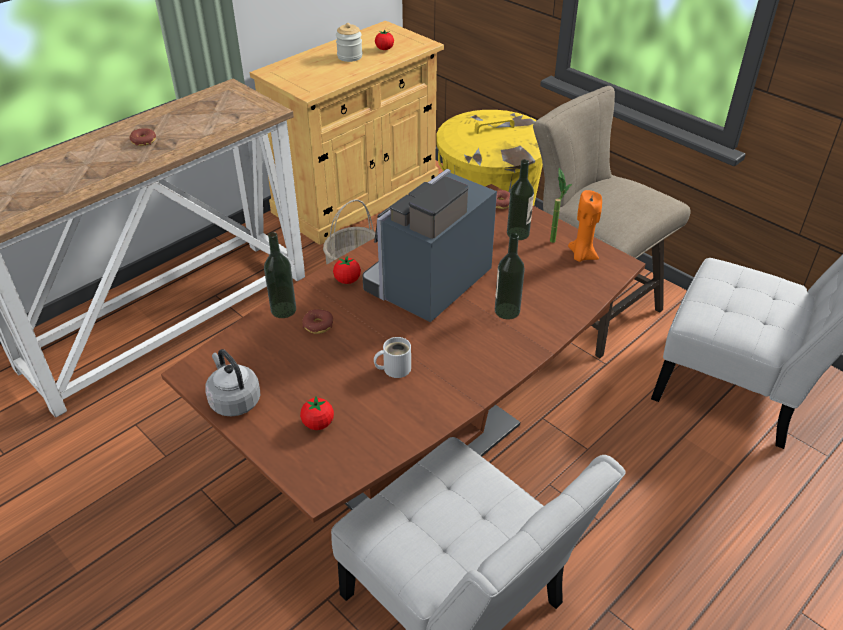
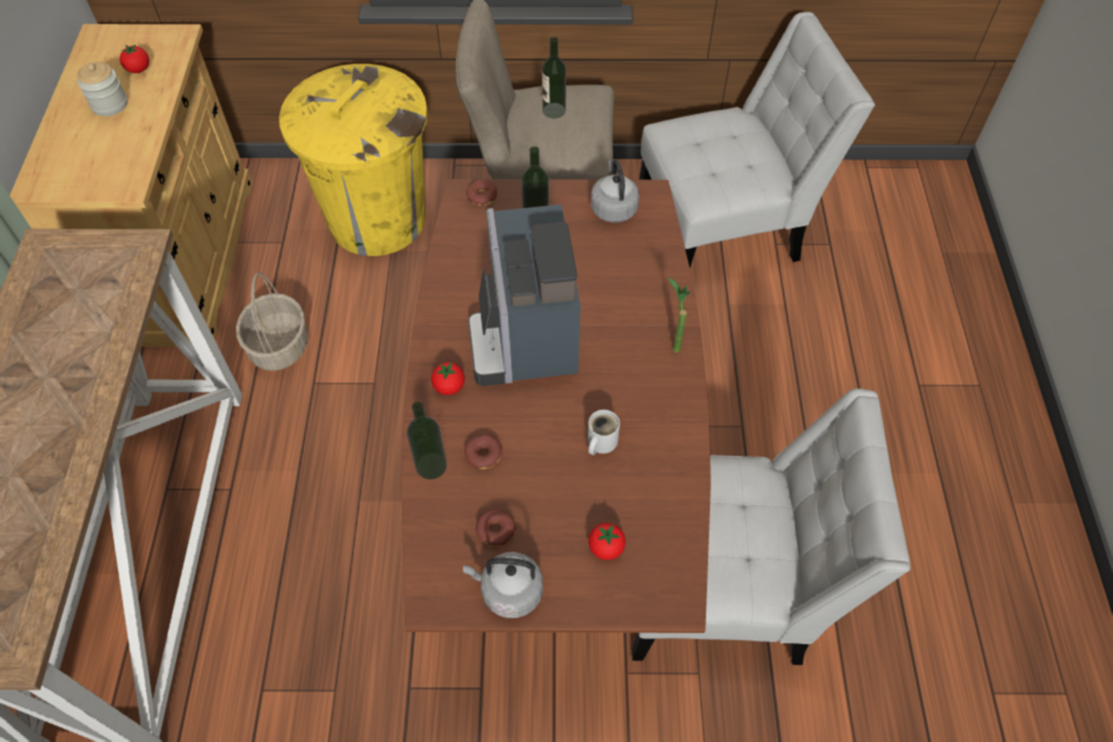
camera: 45 degrees left, 15 degrees up
(143, 141) = (40, 392): donut -> donut (495, 530)
(507, 311) = (620, 311): bottle -> bottle (554, 110)
(553, 237) = (569, 204): potted plant -> potted plant (672, 344)
(581, 256) = (613, 207): orange candle -> grey kettle

